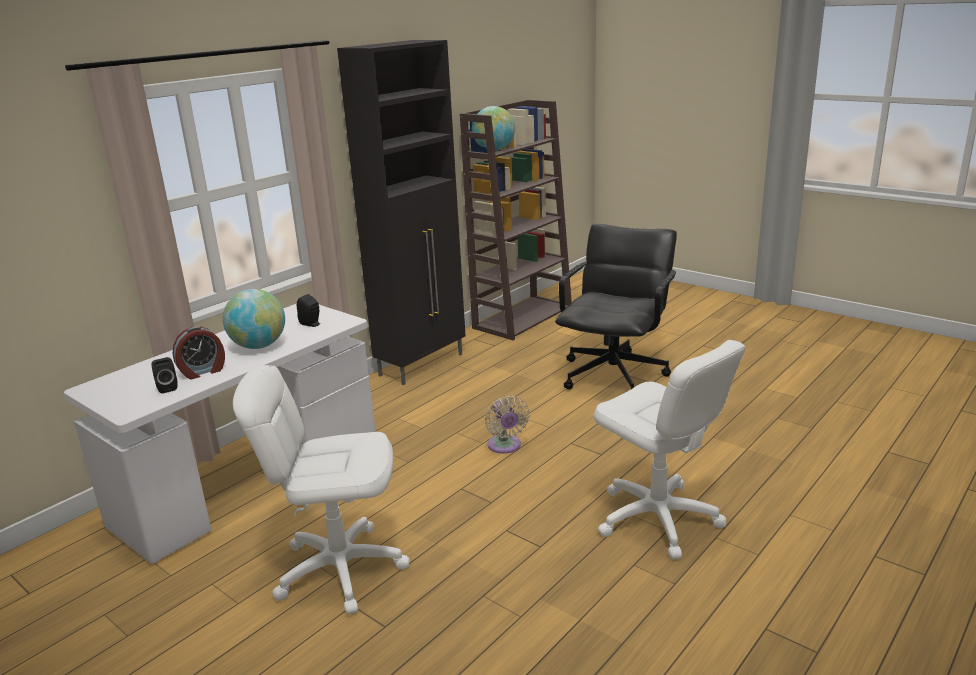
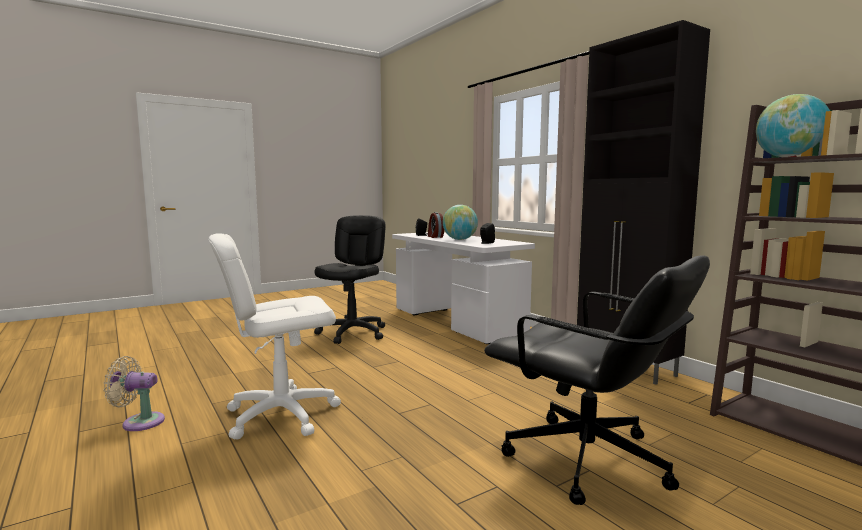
camera: 105 degrees right, 15 degrees down
(340, 569) = (353, 333): white office chair -> black office chair
(505, 446) = (445, 379): beige fan -> beige fan (139, 422)

